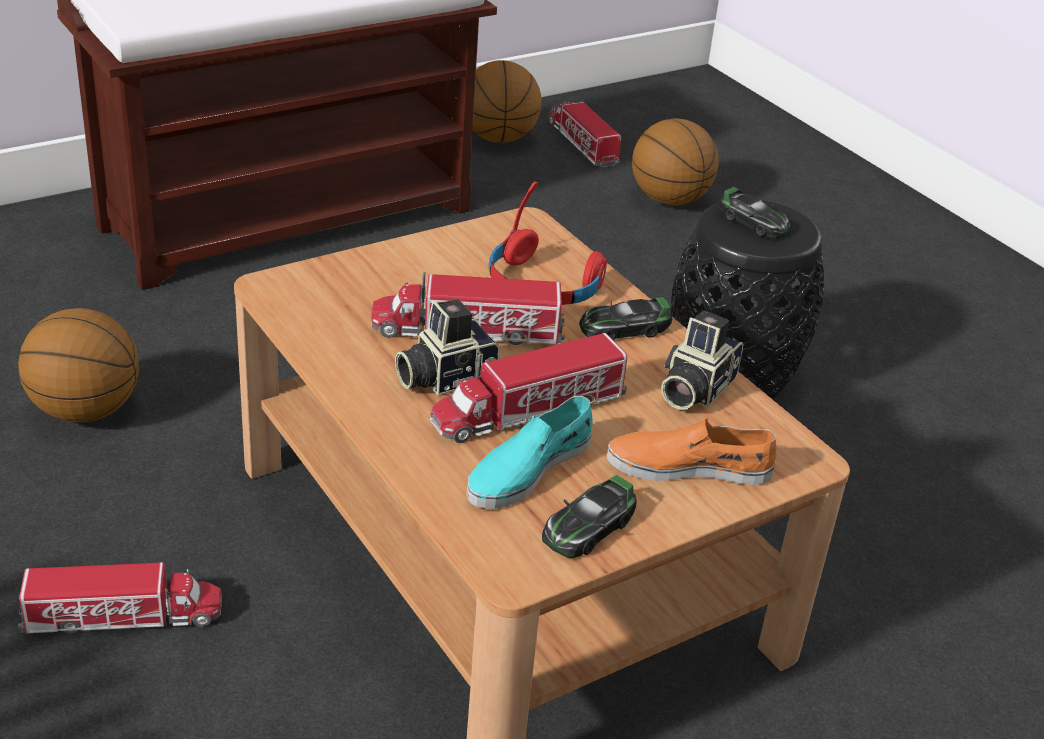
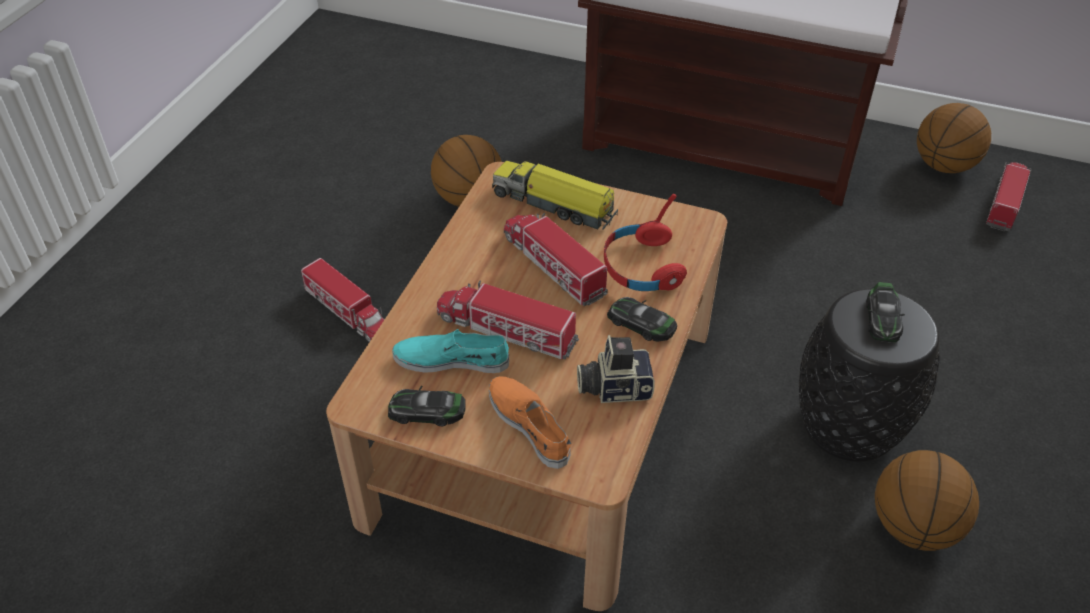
camera: 55 degrees right, 10 degrees up
(373, 281) = (555, 204): none -> toy truck
(444, 377) = (498, 282): camera -> none
(669, 199) = (1009, 280): basketball -> basketball (913, 526)

